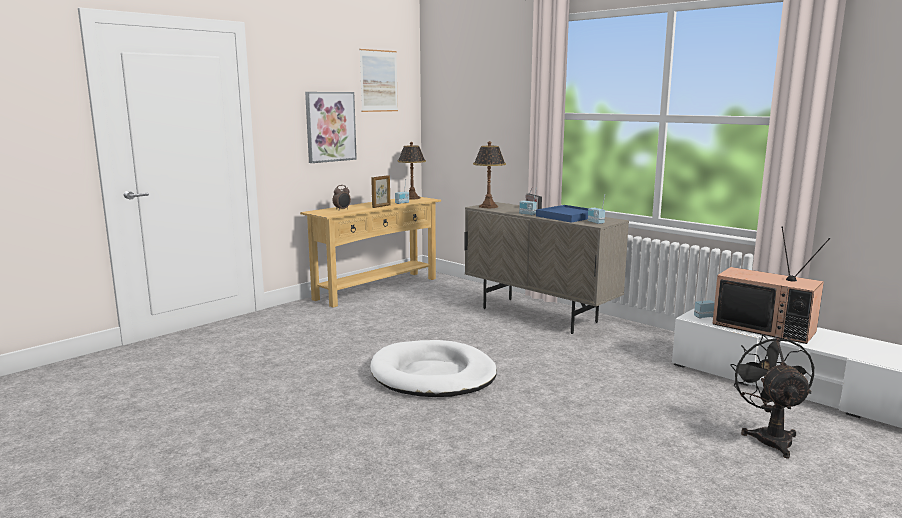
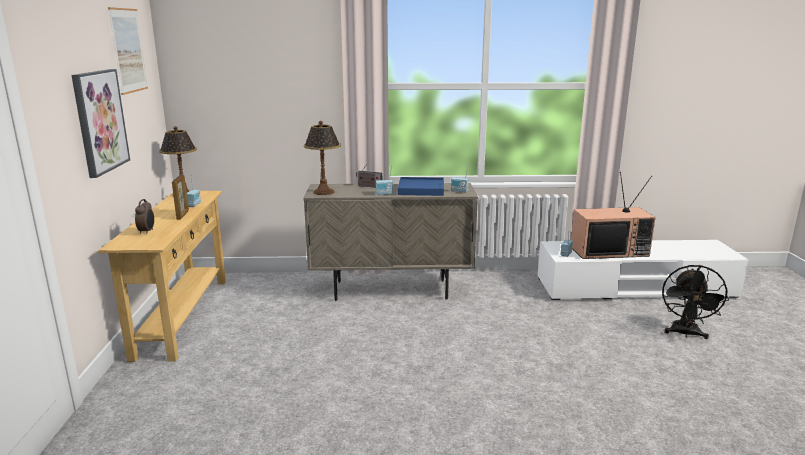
camera: 45 degrees left, 5 degrees up
(433, 375) = (428, 394): white dog bed -> none
(769, 437) = (685, 334): black fan -> black fan turned 120 degrees counterclockwise

